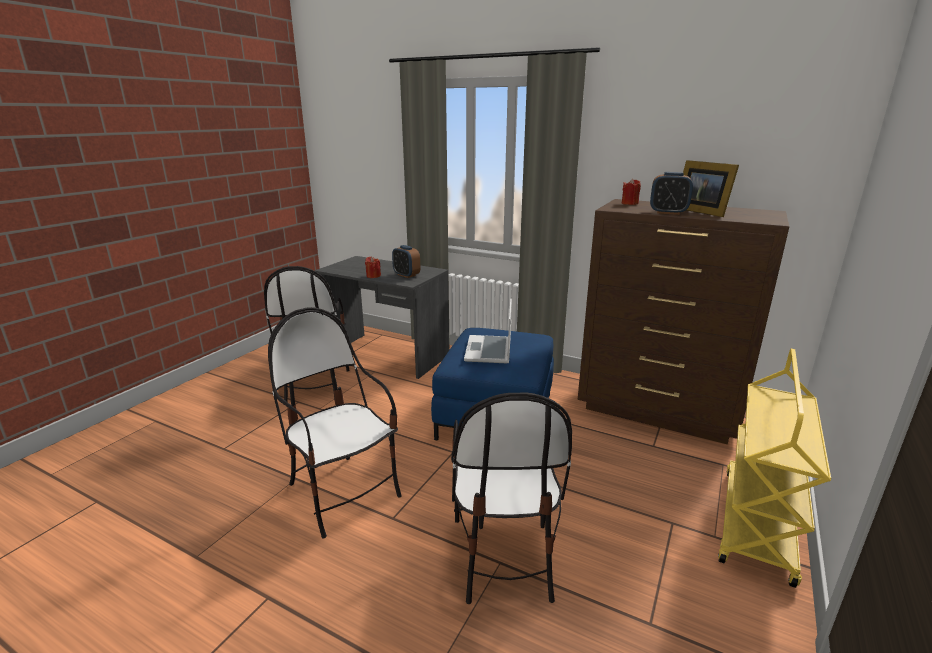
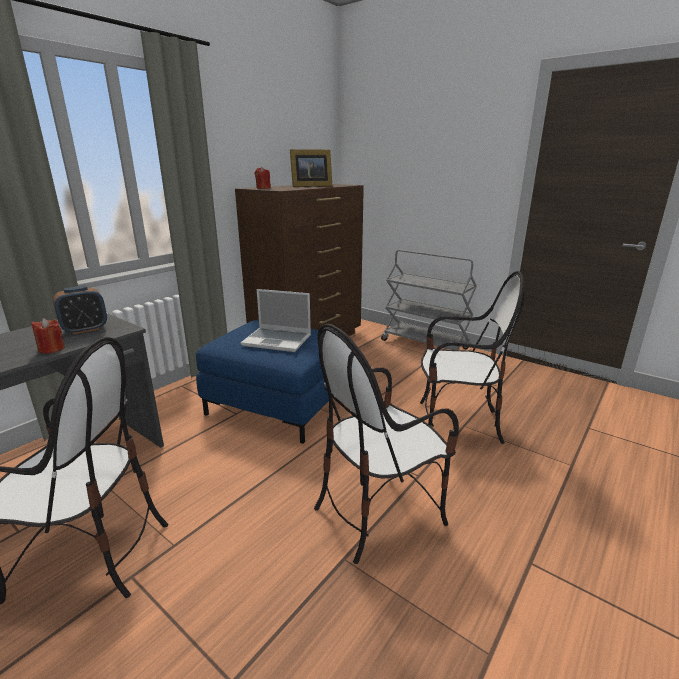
camera: 80 degrees left, 0 degrees up
(668, 212) = (308, 187): alarm clock -> none
(757, 525) = (425, 344): yellow cart -> grey cart

